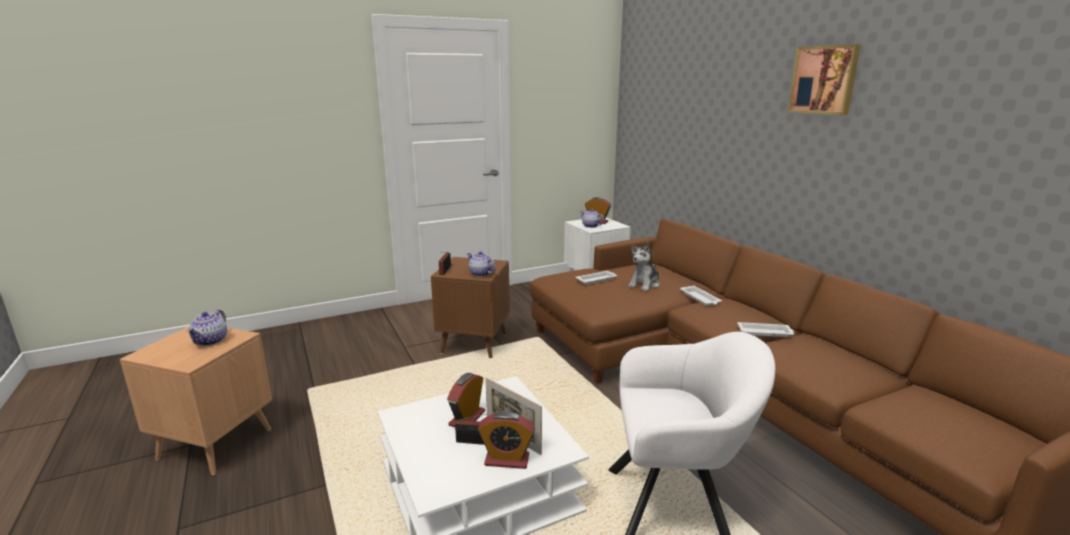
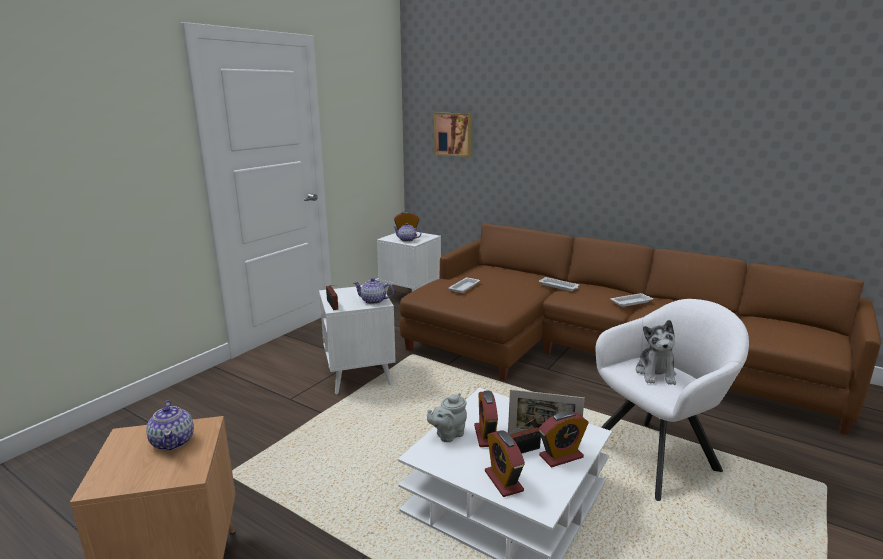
camera: 30 degrees left, 0 degrees up
(430, 460) = (503, 481): none -> alarm clock
(437, 406) = (448, 435): none -> grey teapot
(474, 343) = (359, 376): brown side table -> white side table
(644, 284) = (506, 283): plush toy -> plush toy (656, 373)
(824, 80) = (627, 97): picture -> picture (454, 134)

